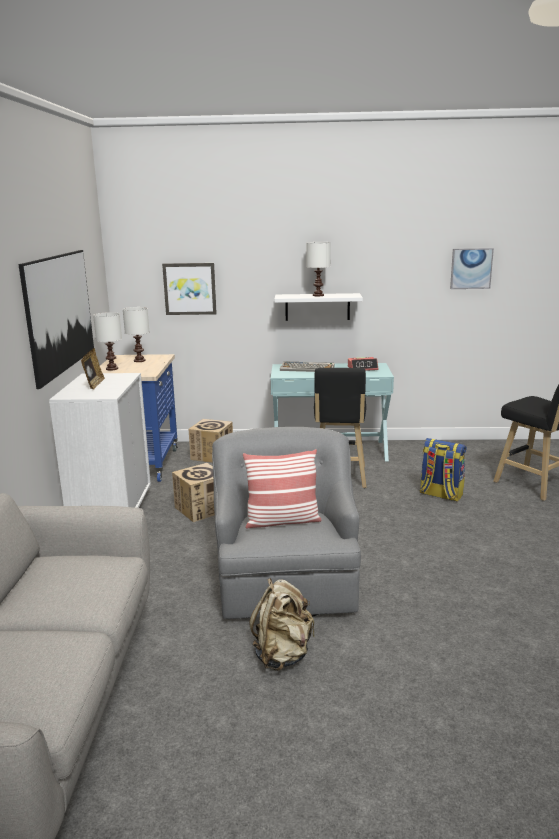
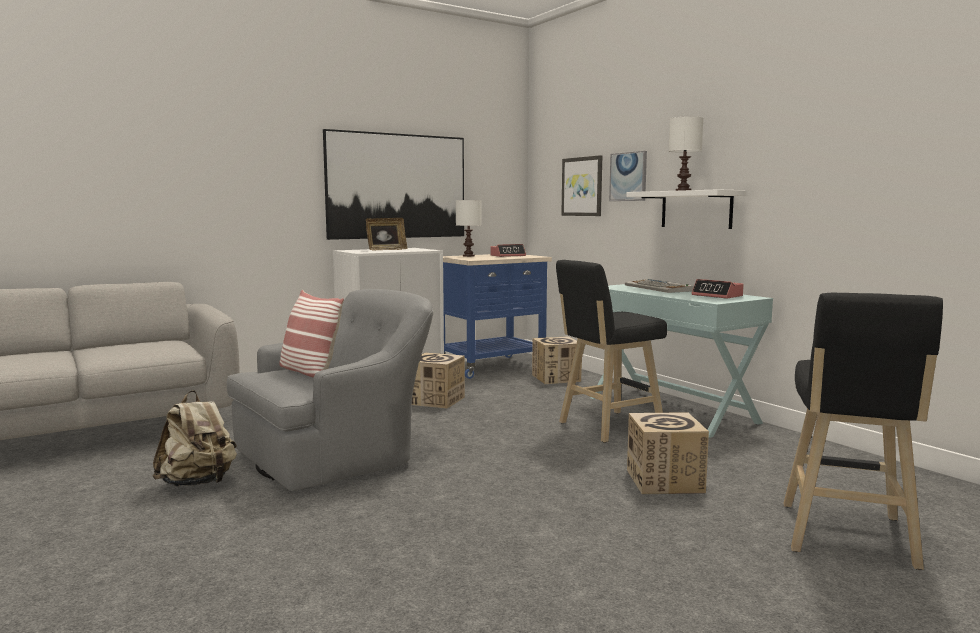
camera: 55 degrees right, 10 degrees down
(139, 360) = (508, 256): white table lamp -> alarm clock
(440, 495) = (664, 481): backpack -> cardboard box
(471, 268) = (916, 144): picture -> picture (628, 176)

